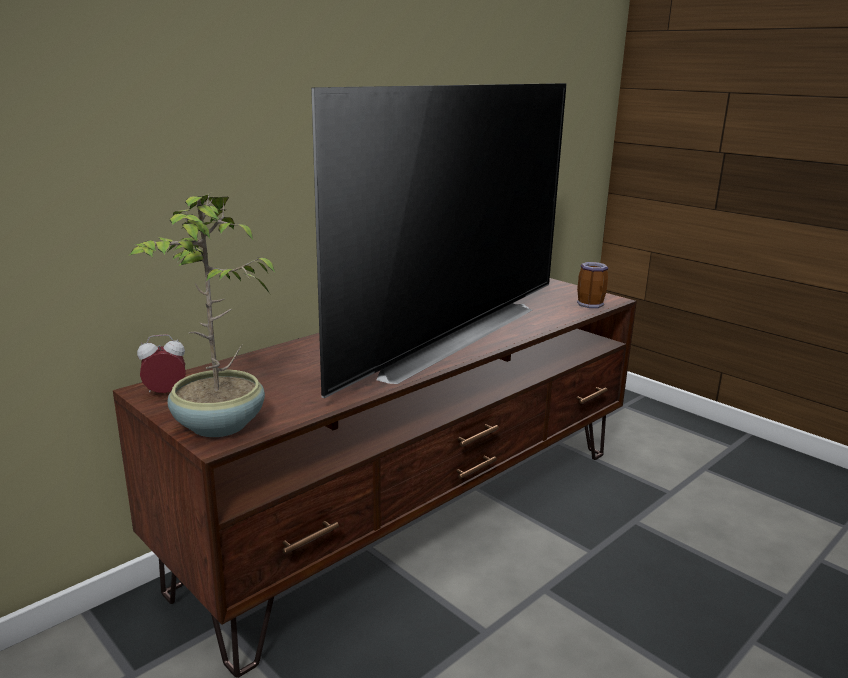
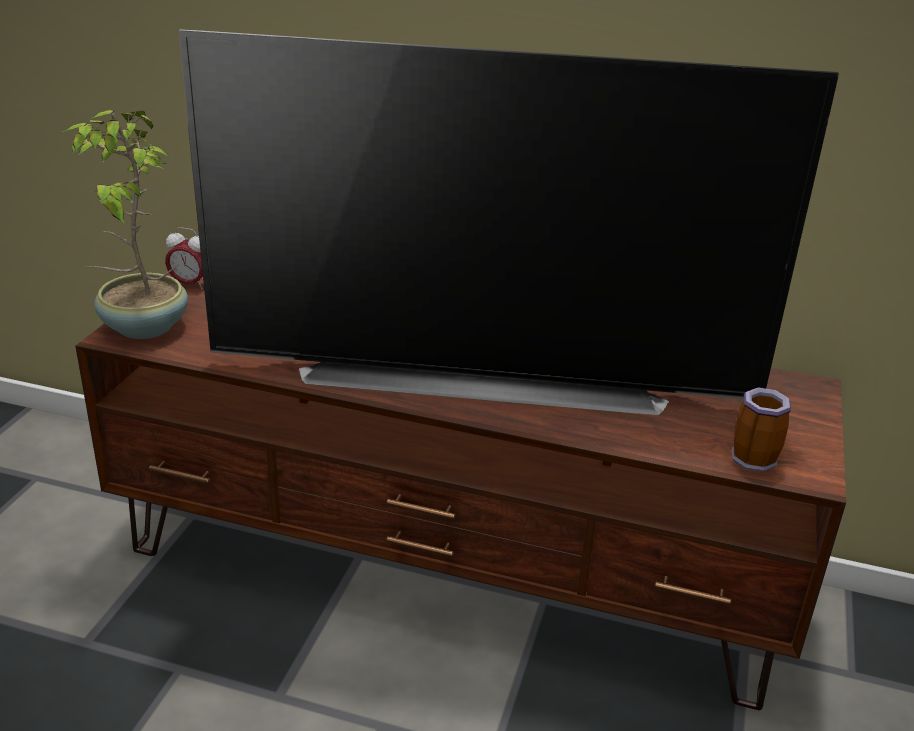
camera: 60 degrees right, 10 degrees up
(166, 393) = (190, 284): alarm clock -> alarm clock turned 150 degrees clockwise

